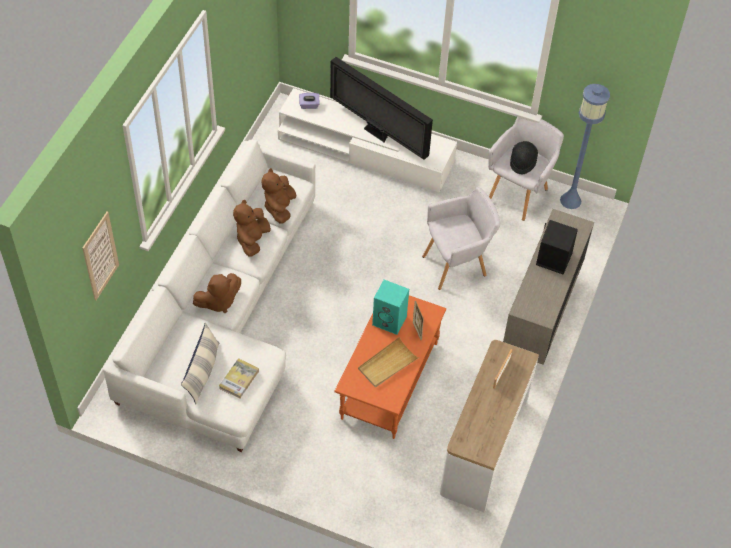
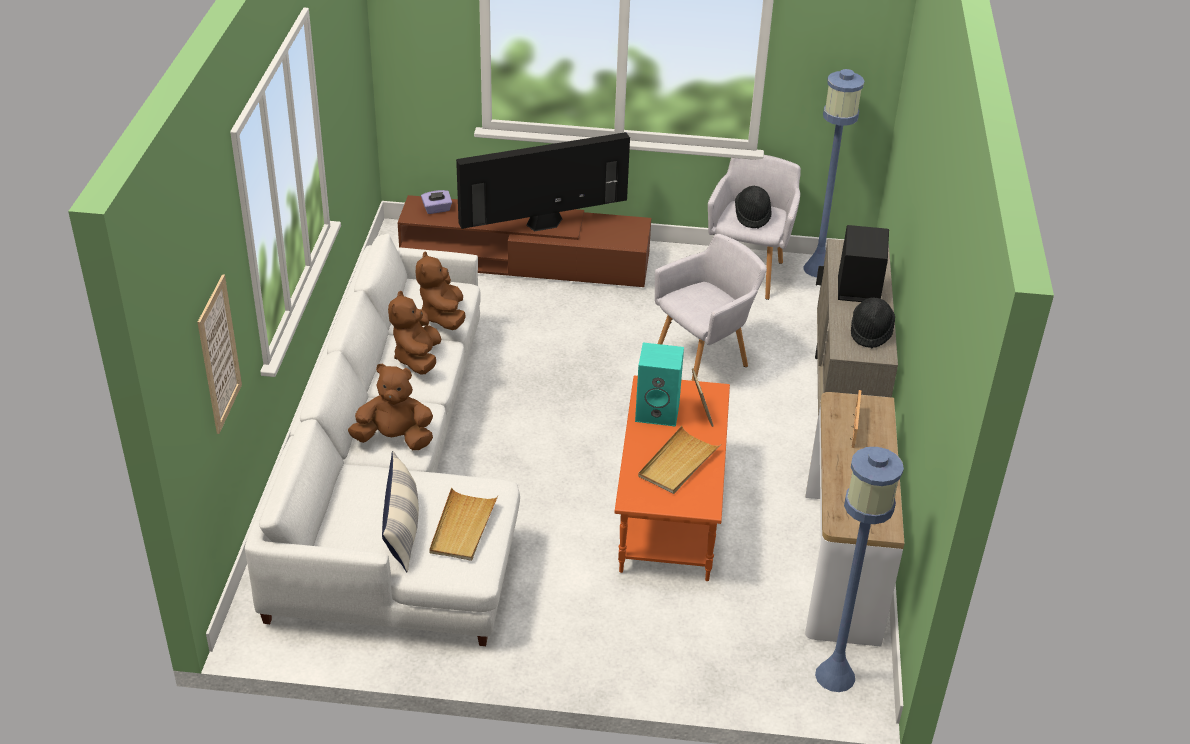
camera: 15 degrees left, 15 degrees down
(218, 301) = (394, 439): brown plush toy -> brown plush toy turned 135 degrees counterclockwise
(239, 379) = (462, 527): book -> beige tray
(365, 151) = (524, 261): white tv stand -> brown tv stand
(377, 134) = (543, 225): television -> television turned 135 degrees clockwise
(446, 525) = (834, 676): none -> blue floor lamp
(546, 297) = (870, 332): none -> black hat

